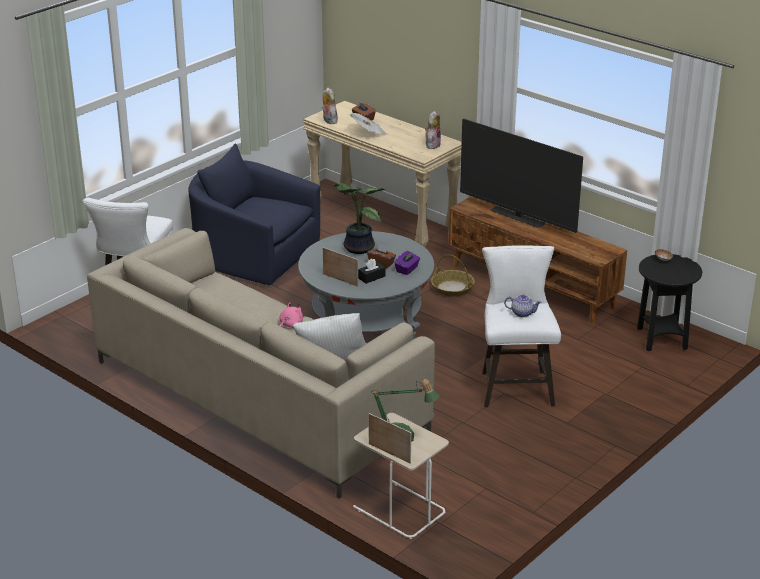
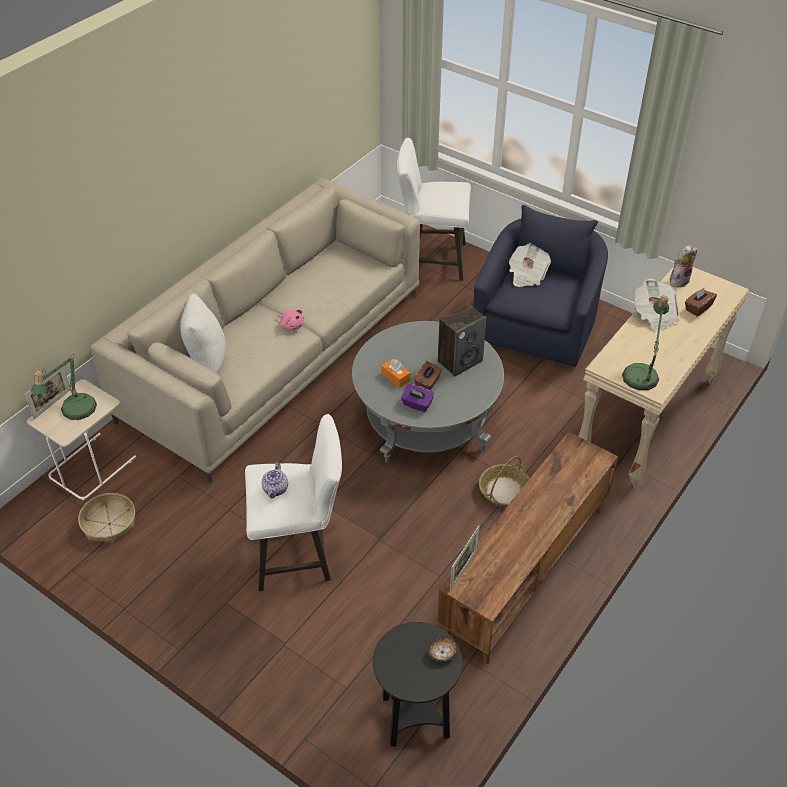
camera: 85 degrees right, 15 degrees up
(246, 213) = (527, 275): none -> newspaper
(340, 280) = (386, 354): picture frame -> picture frame (463, 570)
(356, 248) = (460, 361): potted plant -> speaker
(371, 277) = (395, 377): black tissue box -> orange tissue box
(432, 145) = (642, 373): plush toy -> table lamp
(477, 493) = (109, 524): none -> basket
(517, 217) = (559, 499): television -> none

